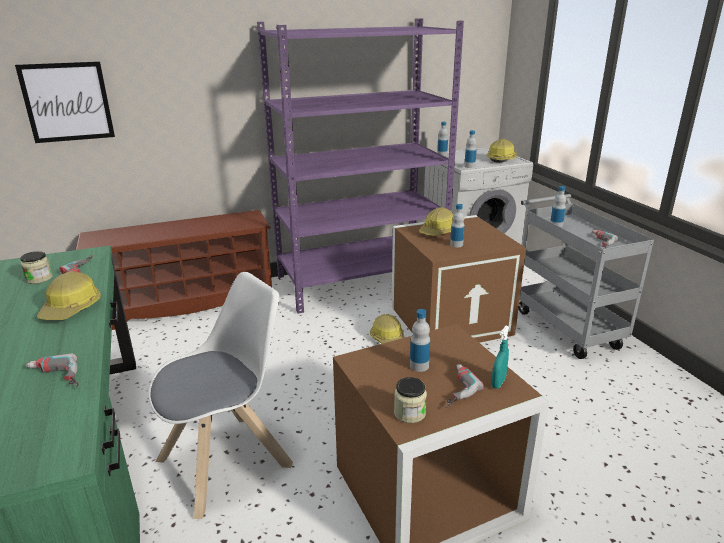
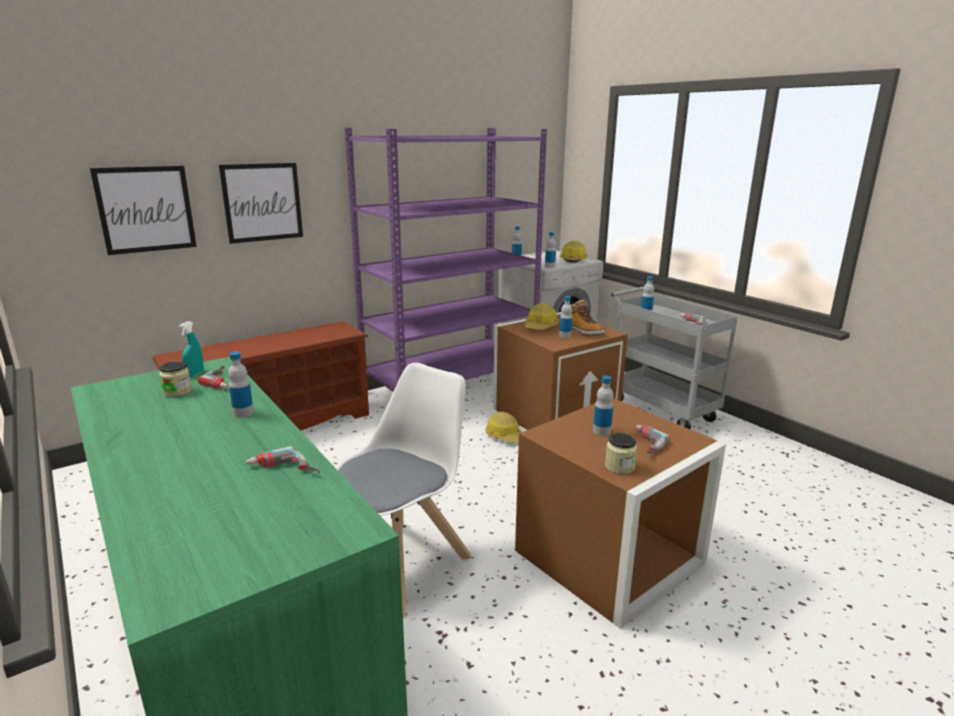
camera: 15 degrees left, 5 degrees down
(72, 308) = (243, 413): hard hat -> bottle
(176, 96) = (262, 202): none -> picture
(480, 241) = (584, 331): none -> boot
(498, 383) = (676, 436): turquoise spray bottle -> turquoise spray bottle (195, 374)

